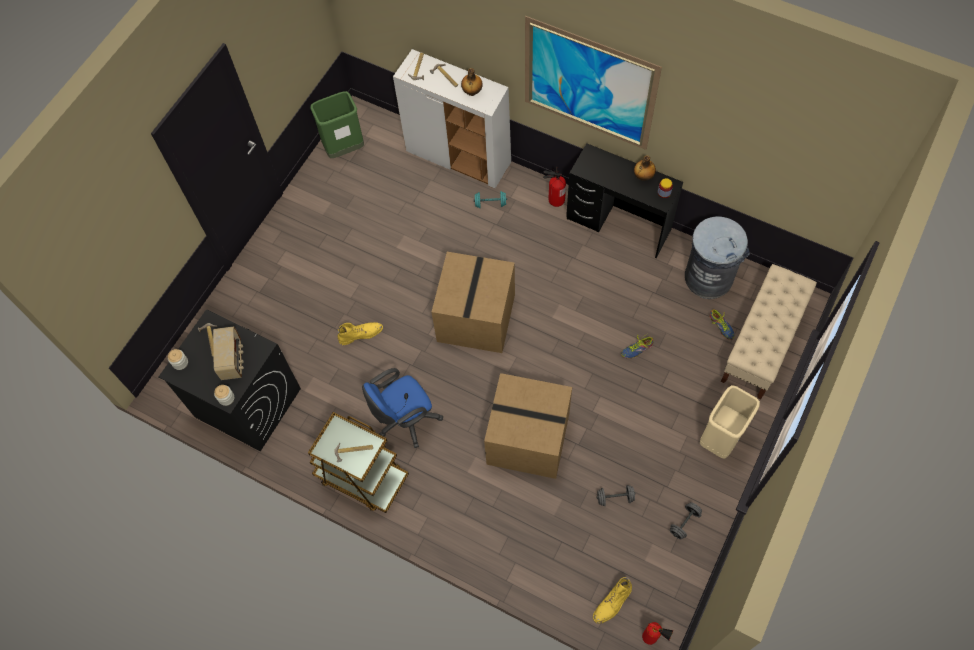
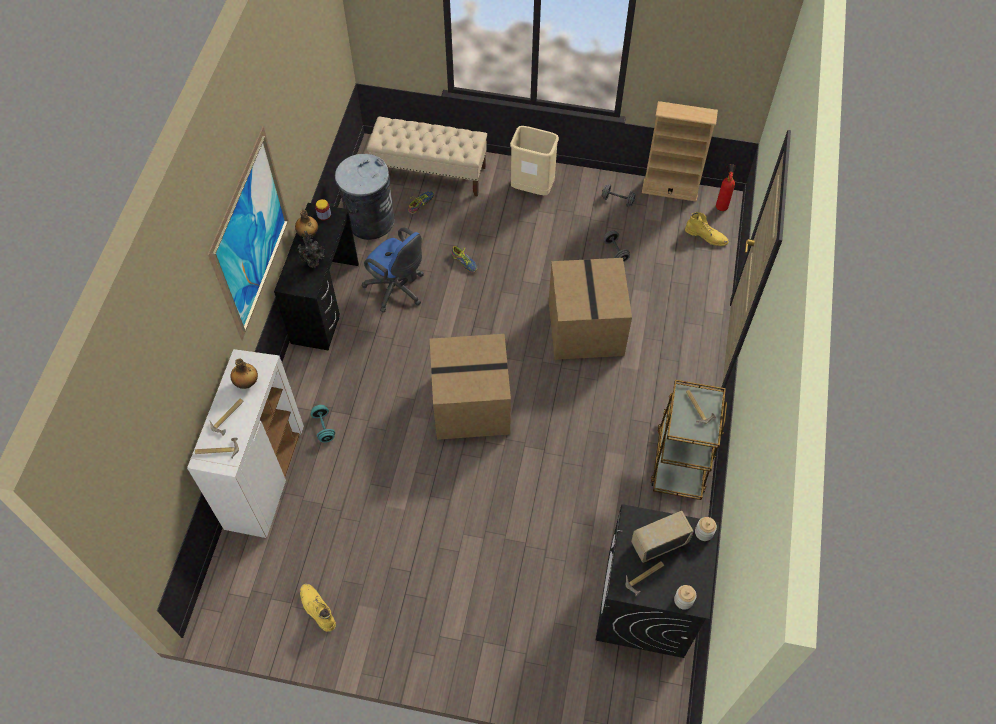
camera: 110 degrees left, 5 degrees down
(344, 149) = (273, 616): green trash can -> none
(361, 334) = (524, 512): yellow boot -> yellow boot (316, 608)
(405, 420) = (606, 438): blue office chair -> blue office chair (398, 290)
(555, 199) = (305, 366): fire extinguisher -> none
(607, 176) = (314, 264): none -> potted plant
(687, 586) = (670, 190): none -> beige bookcase

